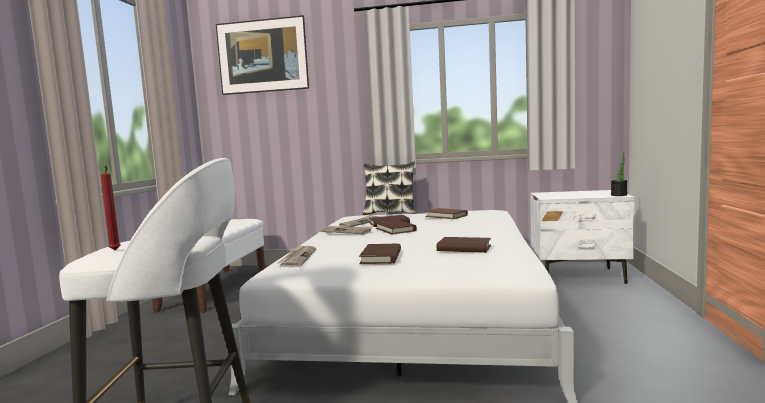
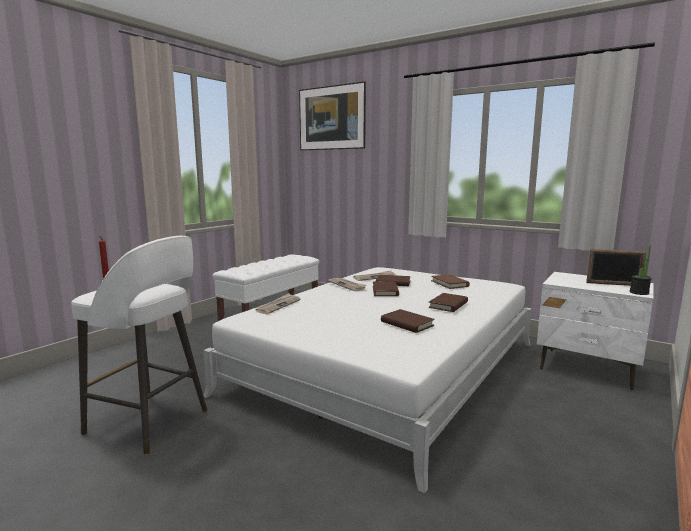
camera: 25 degrees right, 5 degrees up
(381, 257) = (330, 318): brown book -> brown book (448, 305)
(390, 213) = (416, 270): pillow -> none
(590, 193) = (613, 284): none -> picture frame

